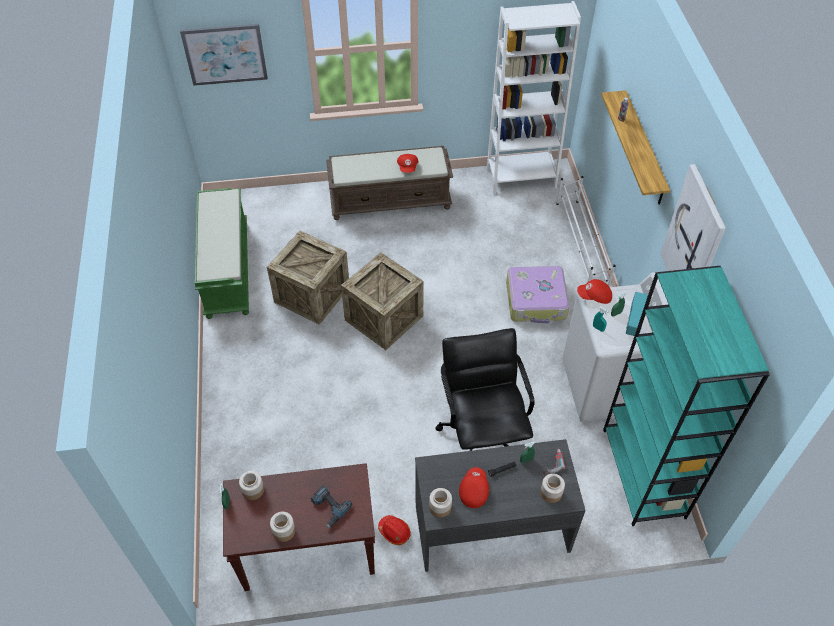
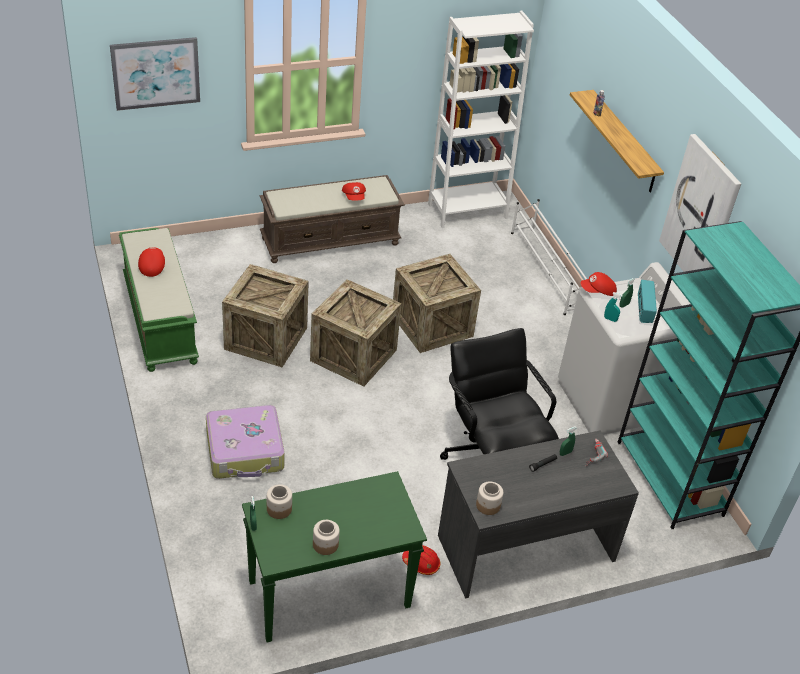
camera: 15 degrees left, 10 degrees down
(307, 553) = (328, 595): brown console table -> green console table
(328, 508) = (368, 517): power drill -> none
(460, 294) = (432, 325): none -> crate
(473, 490) = (518, 486): red cap -> red cap (152, 266)
(536, 301) = (515, 326): suitcase -> suitcase (245, 451)
(551, 492) = (599, 480): jar -> none

